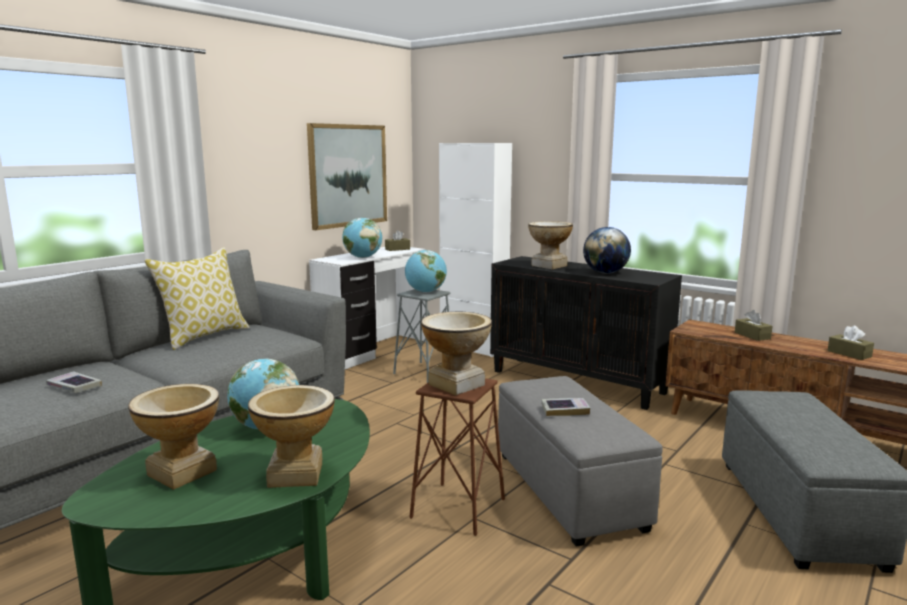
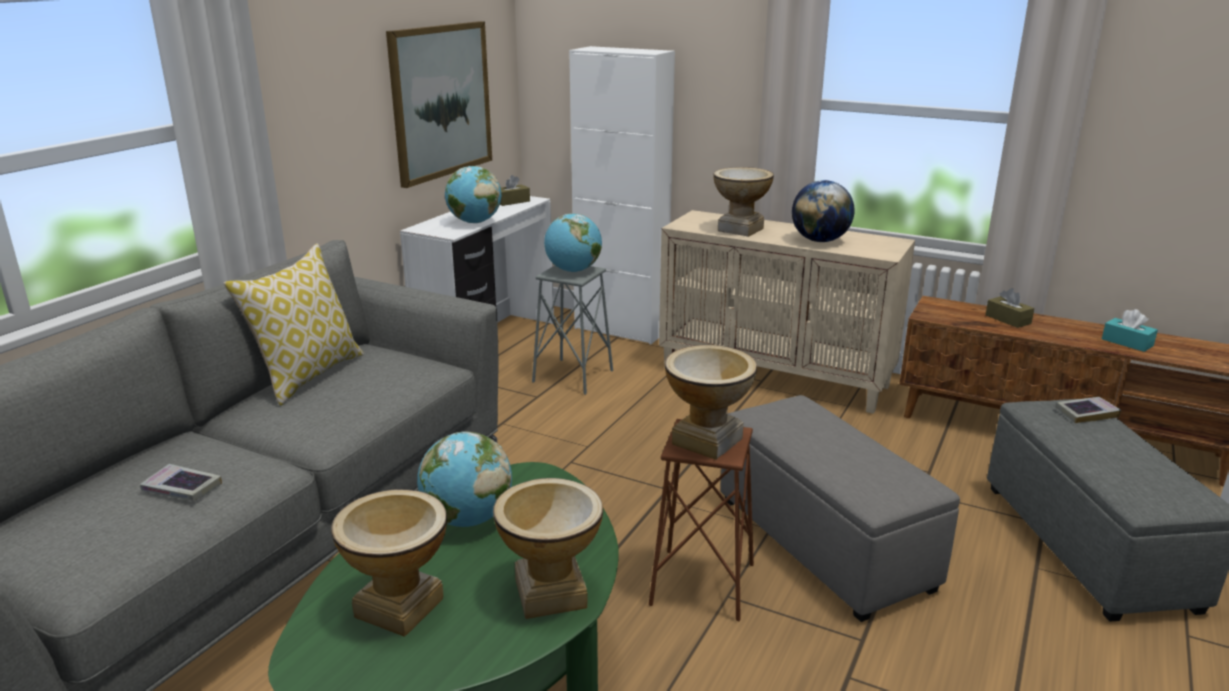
camera: 10 degrees left, 10 degrees up
(565, 410) = (829, 454): book -> book (1086, 413)
(578, 382) = (776, 376): black cabinet -> beige cabinet
(849, 354) = (1127, 342): brown tissue box -> turquoise tissue box

